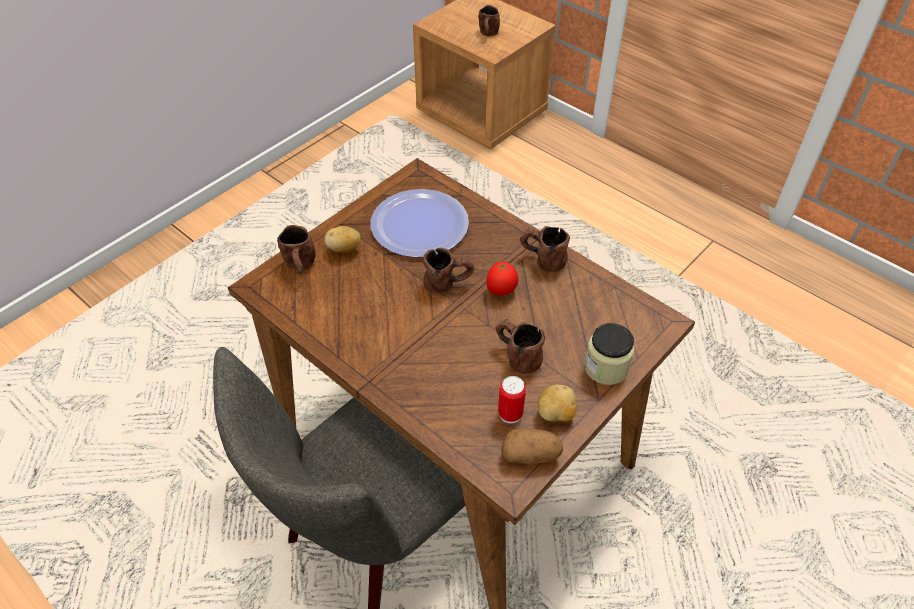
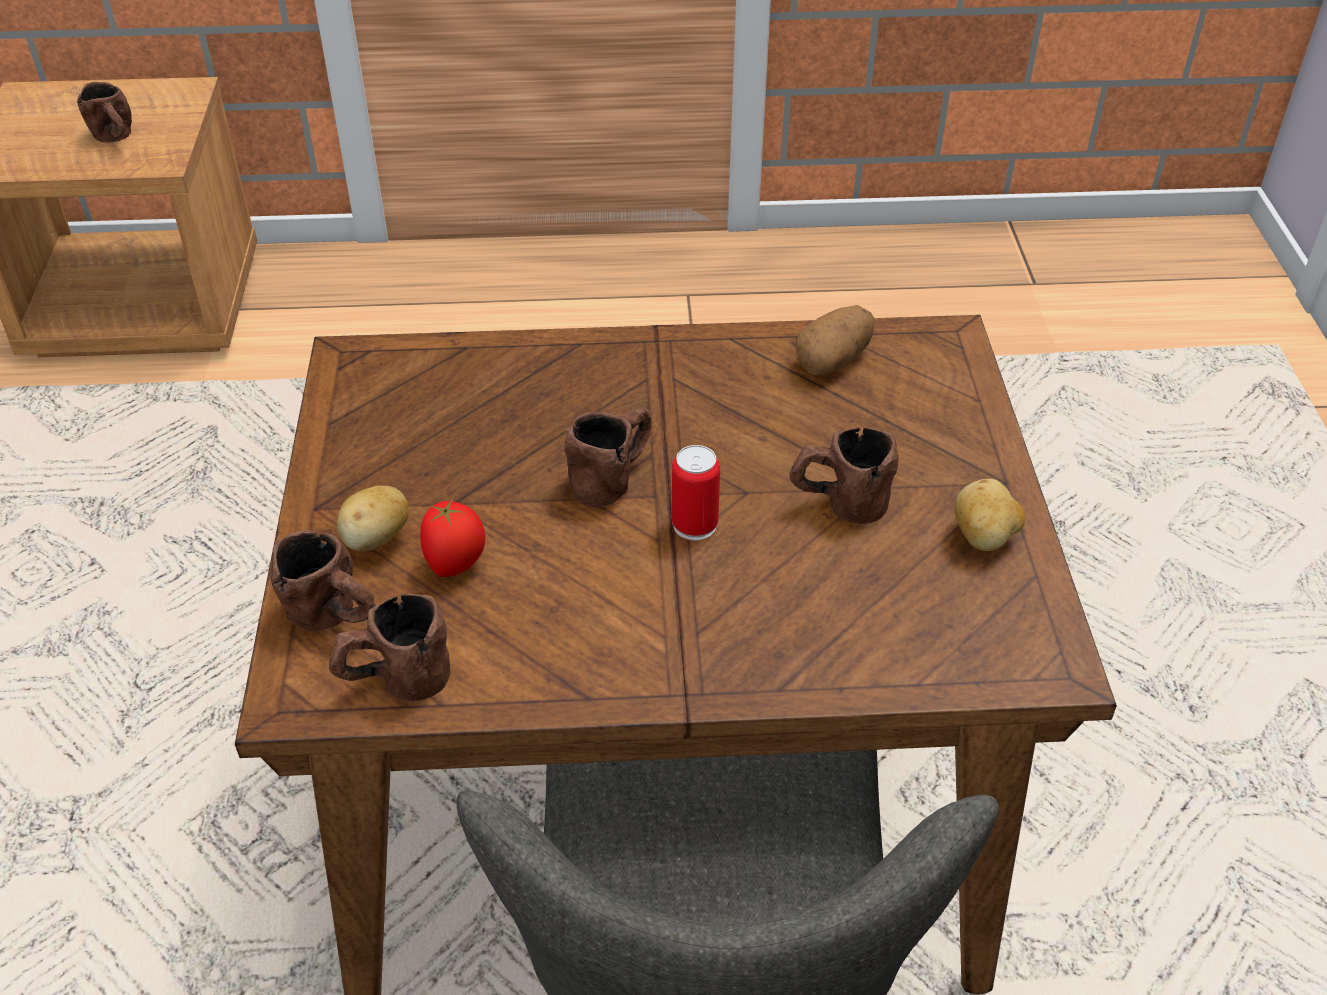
camera: 45 degrees left, 5 degrees down
(420, 225) = (456, 426): plate -> none
(501, 291) = (703, 436): tomato -> tomato (456, 565)
(510, 413) = (931, 581): can -> can (694, 525)
(531, 455) = (1026, 611): potato -> potato (833, 360)
(542, 260) = (701, 361): brown mug -> brown mug (395, 682)
(606, 367) = (961, 438): jar -> none

